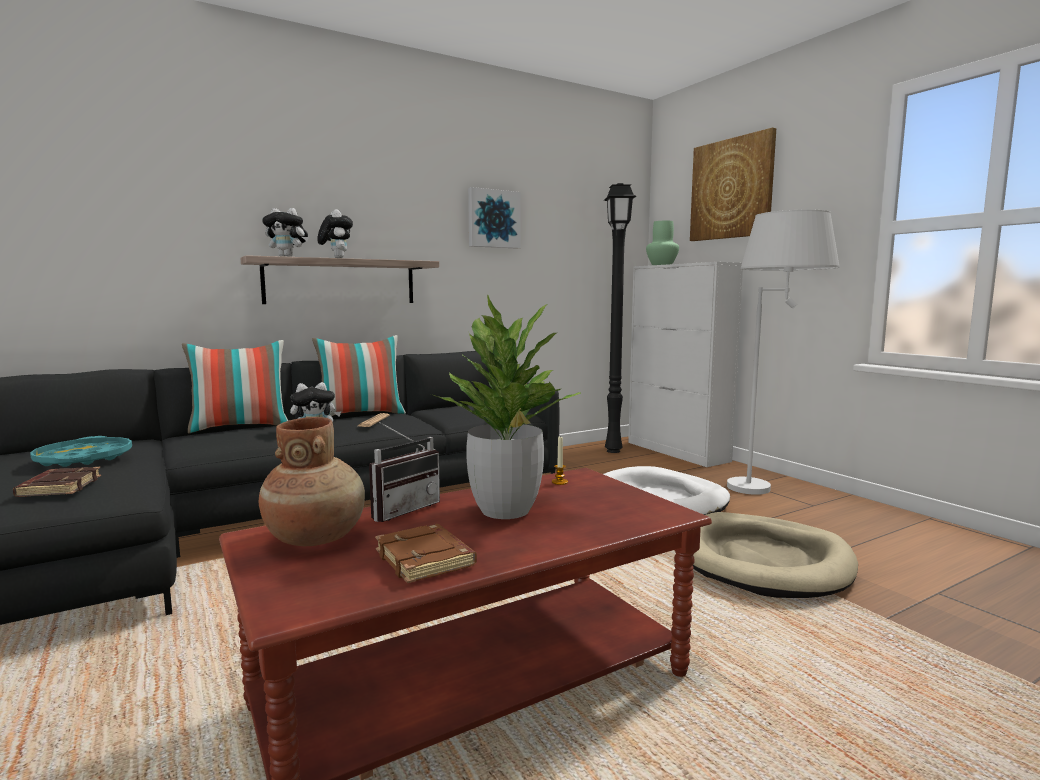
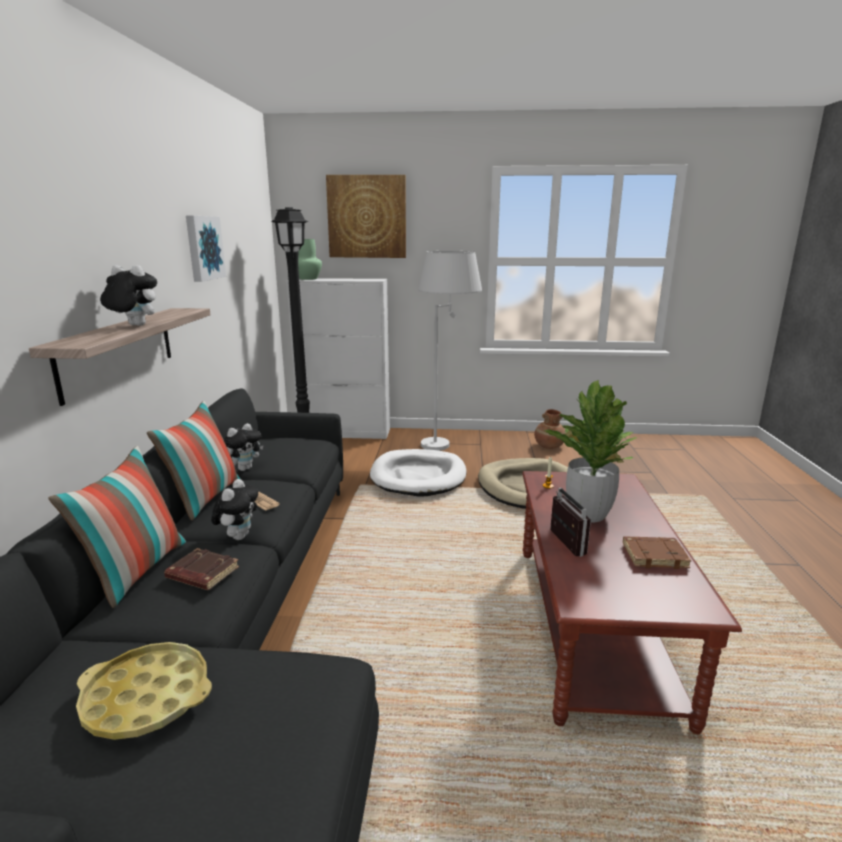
camera: 55 degrees left, 10 degrees up
(59, 487) = (273, 718): brown book -> brown book (201, 574)
(84, 459) = (146, 697): turquoise tray -> yellow tray
(288, 257) = (93, 336): plush toy -> plush toy (245, 468)
(316, 538) = (596, 582): brown vase -> brown vase (548, 446)

